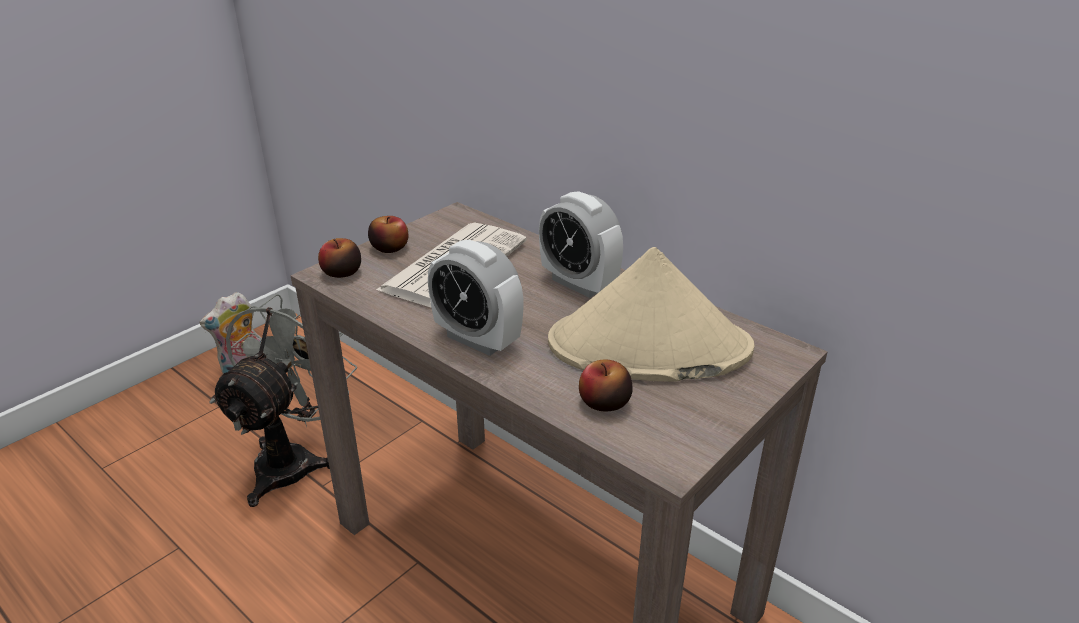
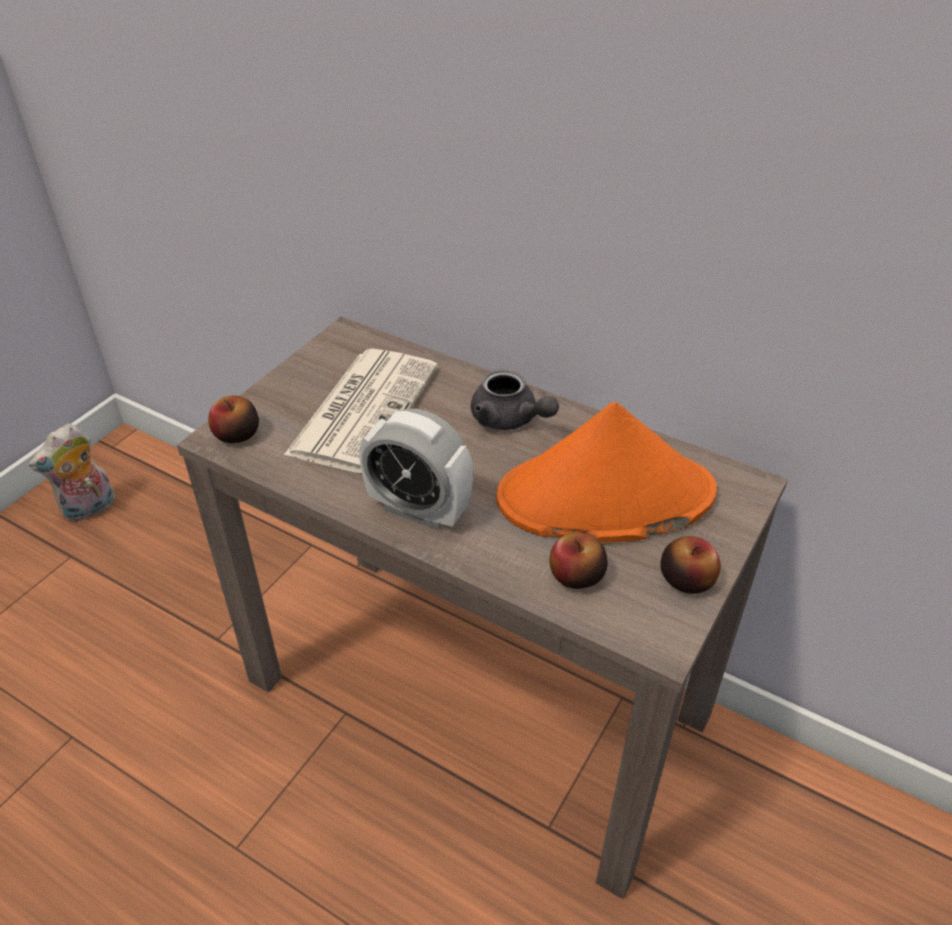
camera: 10 degrees left, 10 degrees up
(294, 460) = (176, 612): grey fan -> none
(389, 248) = (282, 392): apple -> apple (686, 579)
(578, 284) = (509, 420): alarm clock -> grey teapot
(648, 347) = (604, 497): beige hat -> orange hat

